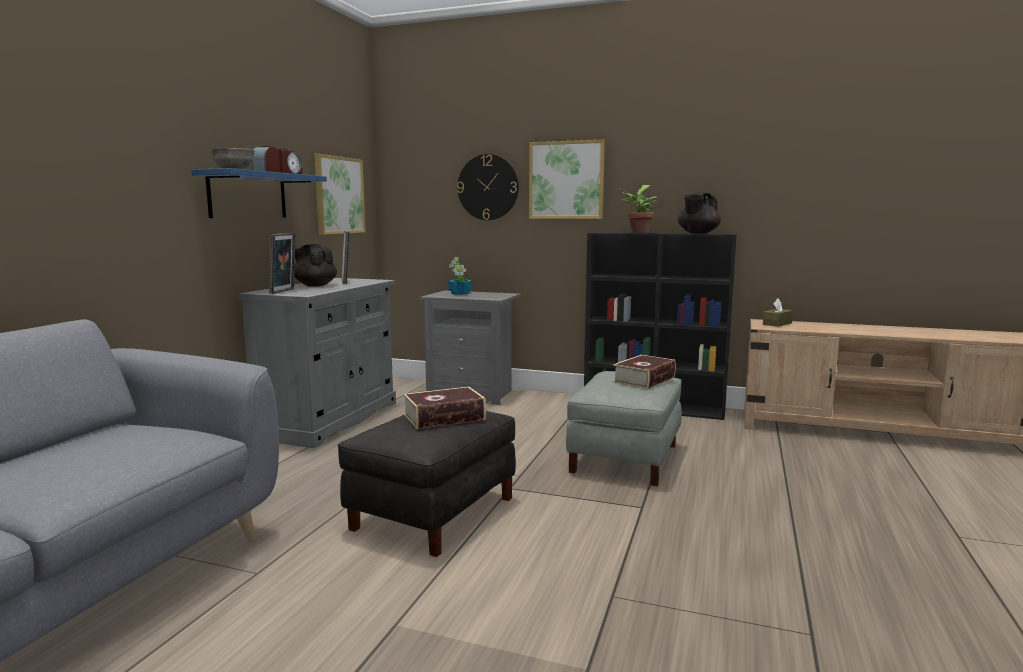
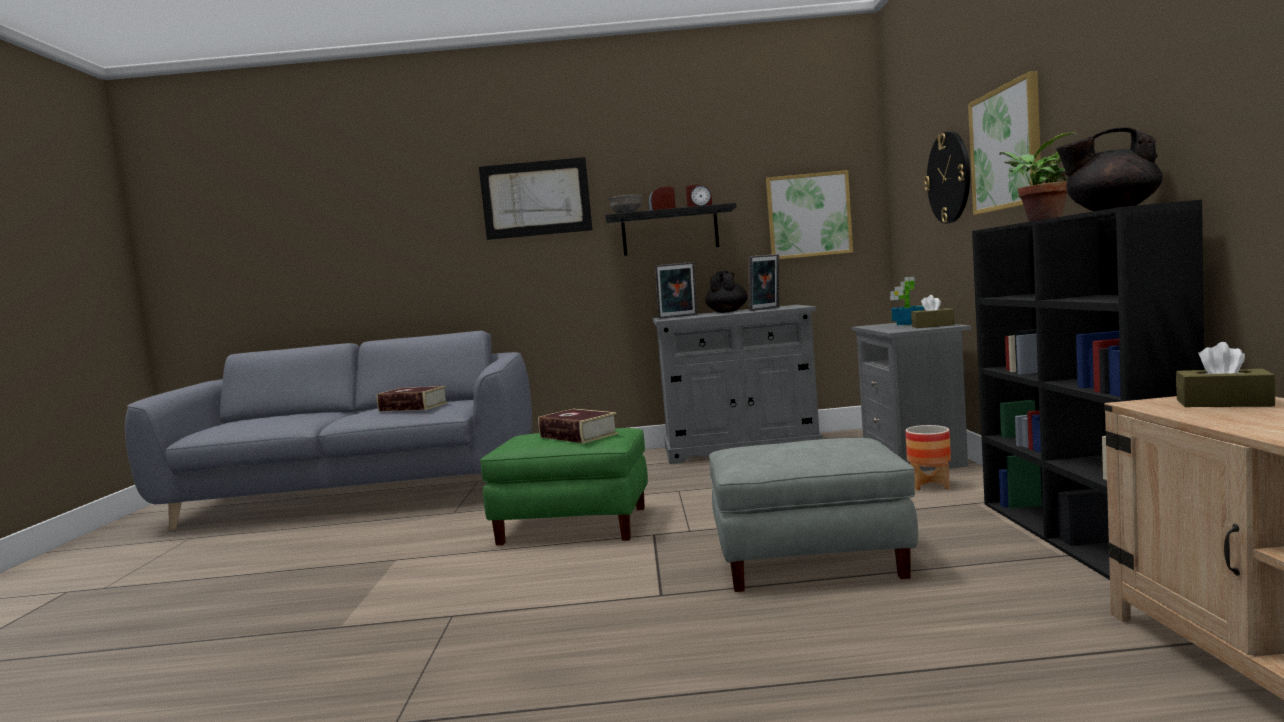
camera: 70 degrees right, 5 degrees down
(110, 125) = (536, 198): none -> picture
(248, 195) = (670, 232): blue shelf -> black shelf
(433, 513) = (574, 525): black ottoman -> green ottoman
(495, 294) = (932, 326): none -> brown tissue box
(531, 405) = (930, 485): none -> planter
(644, 379) = (829, 451): book -> book (413, 407)

